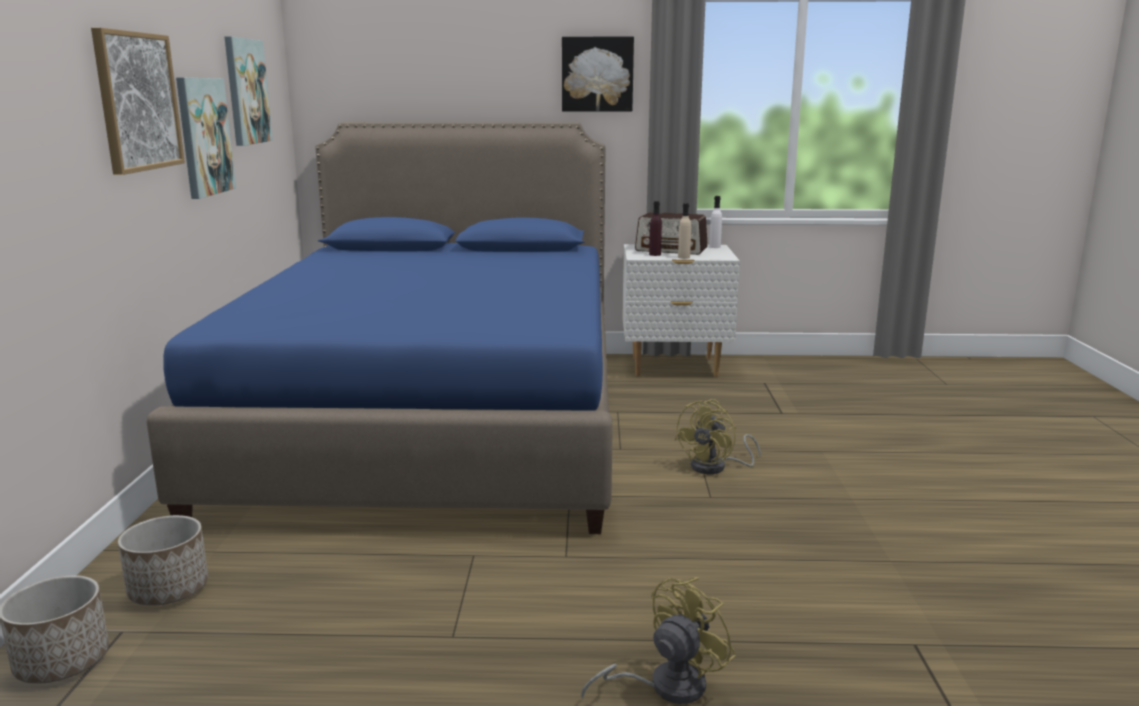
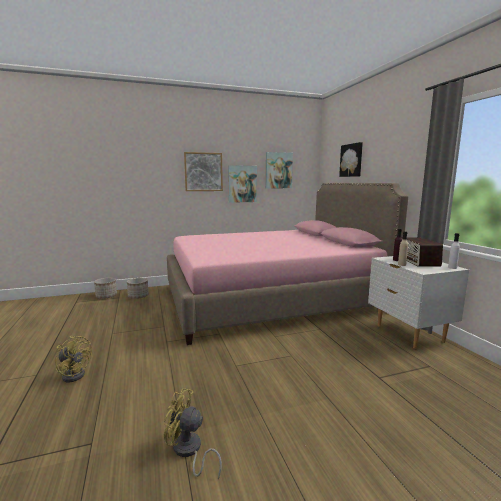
camera: 70 degrees right, 5 degrees down
(437, 421) = (270, 299): blue bed -> pink bed
(597, 74) = (410, 156): picture -> picture (351, 160)
(715, 467) = (272, 363): yellow fan -> yellow fan (189, 451)

